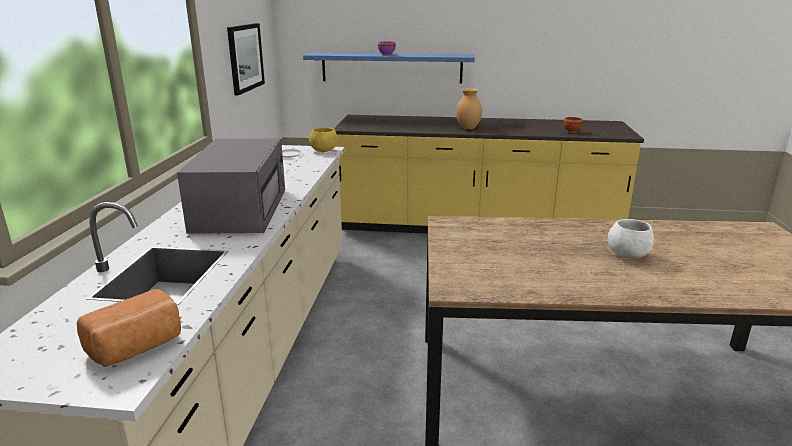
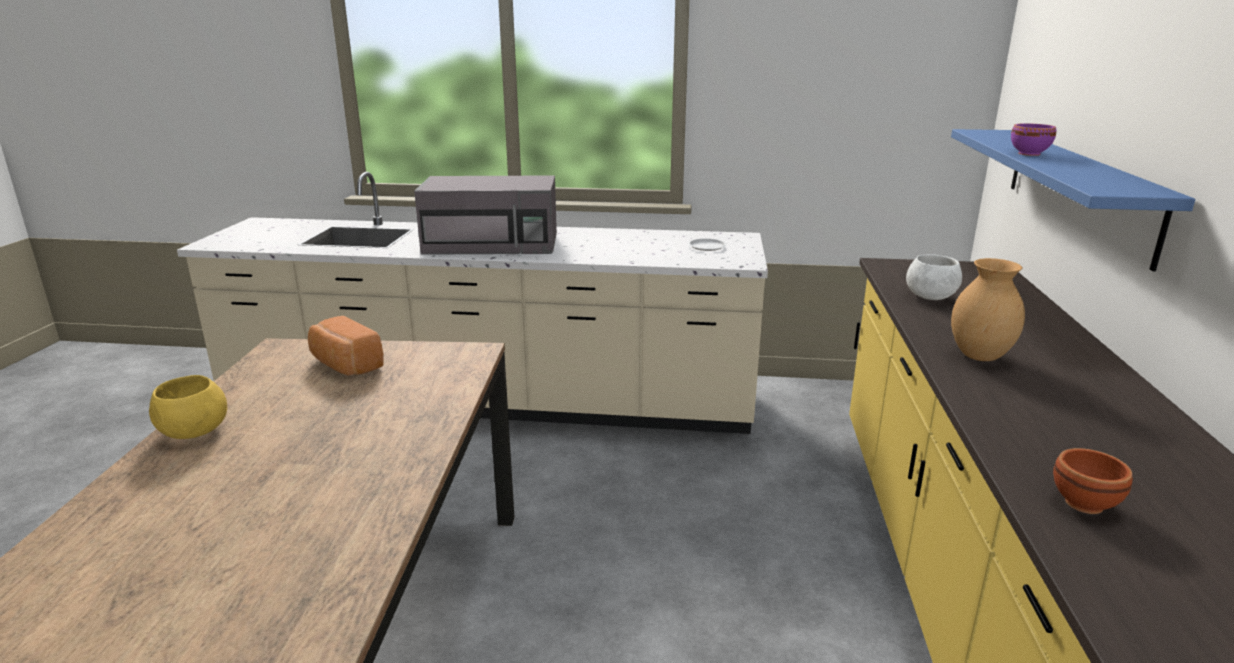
camera: 90 degrees right, 0 degrees up
(138, 347) = (246, 243): bread -> bread (345, 365)
(245, 57) = (836, 113): picture -> none
(323, 151) = (735, 261): yellow bowl -> yellow bowl (194, 432)
(628, 255) = (269, 477): white bowl -> white bowl (929, 297)

